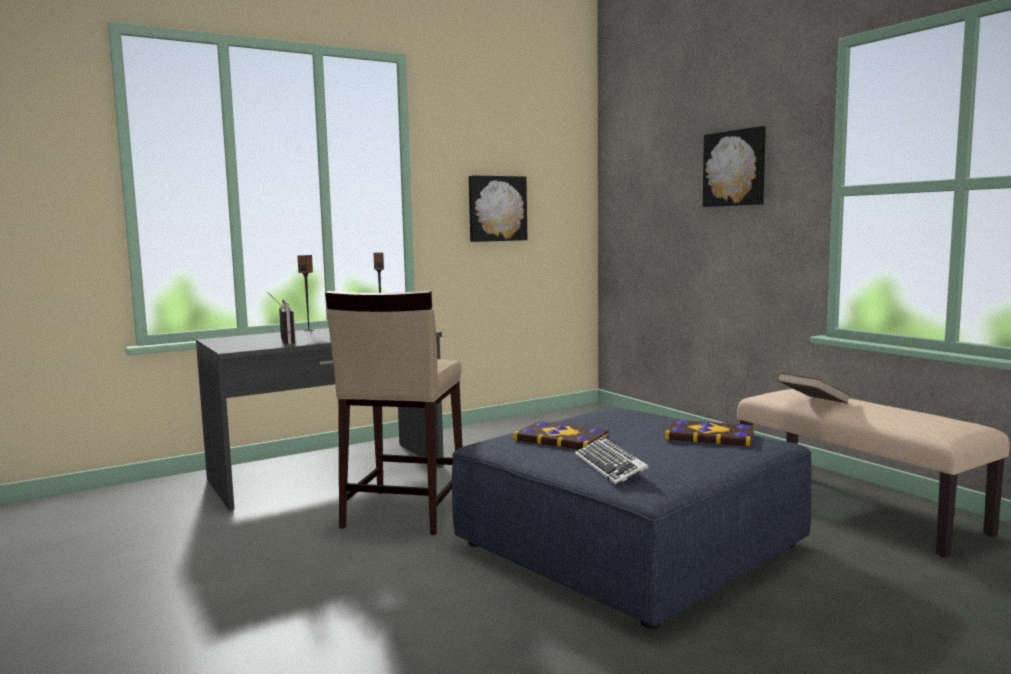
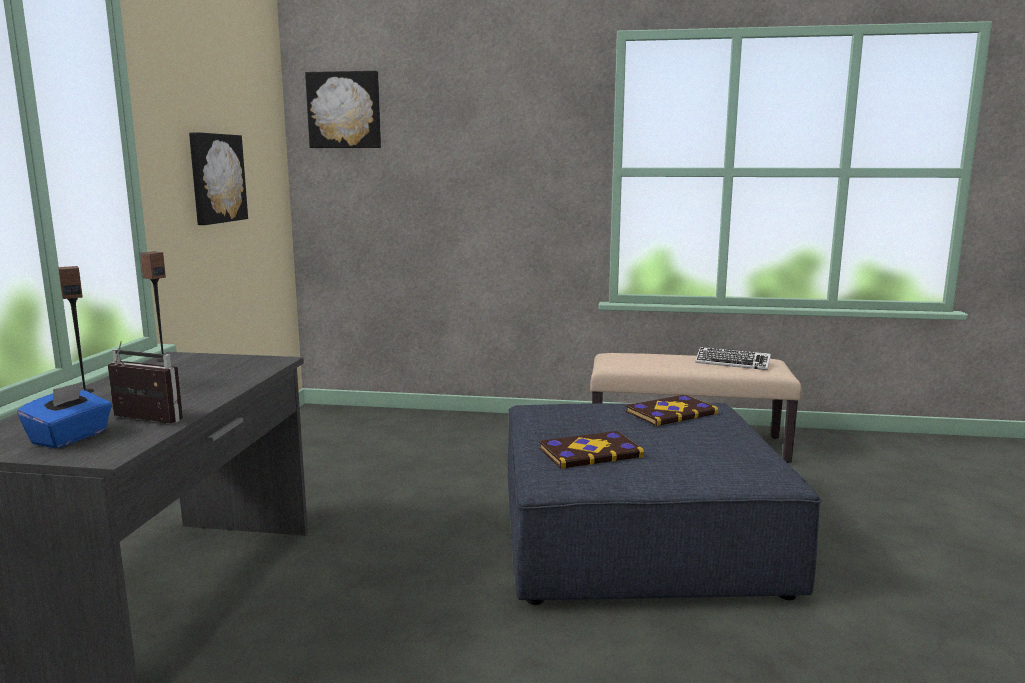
camera: 50 degrees left, 5 degrees up
(245, 343) = (70, 438): none -> blue tissue box
(403, 512) = (387, 604): beige stool -> none
(610, 467) = (705, 466): keyboard -> keyboard (732, 363)
(735, 168) = (499, 142): picture -> picture (344, 110)
(812, 403) = (660, 364): brown book -> none

